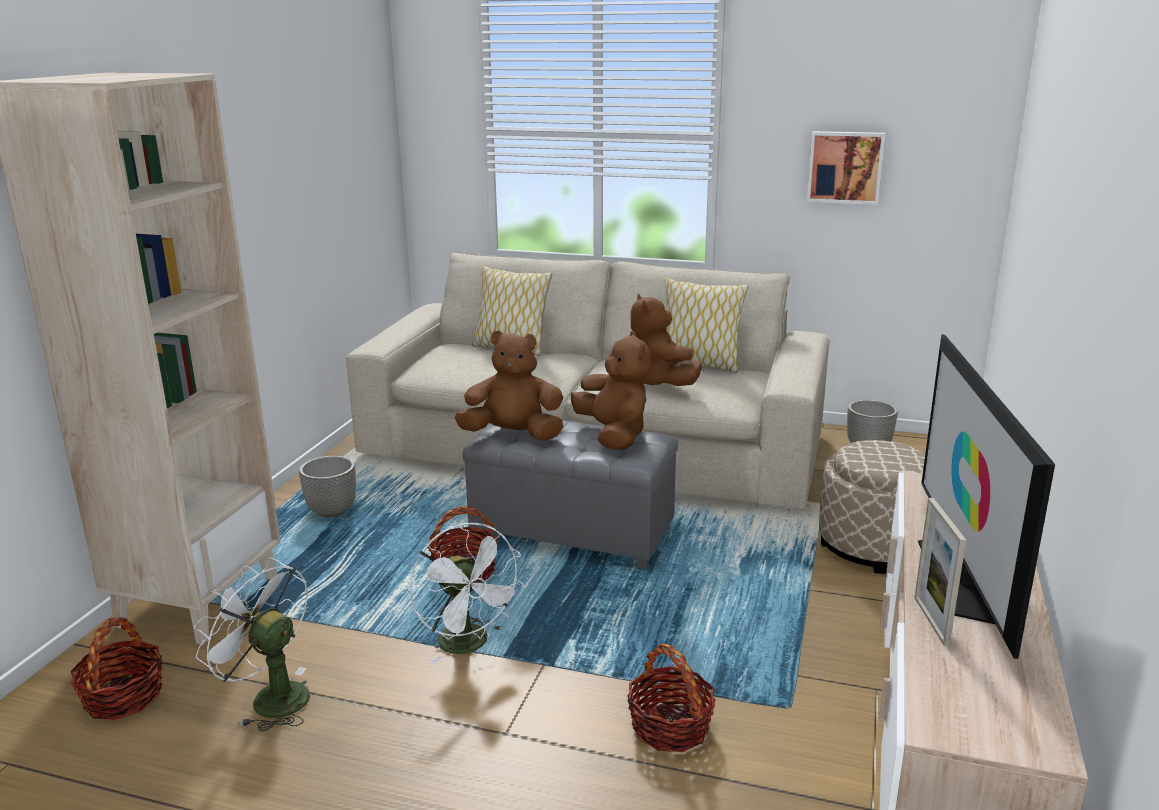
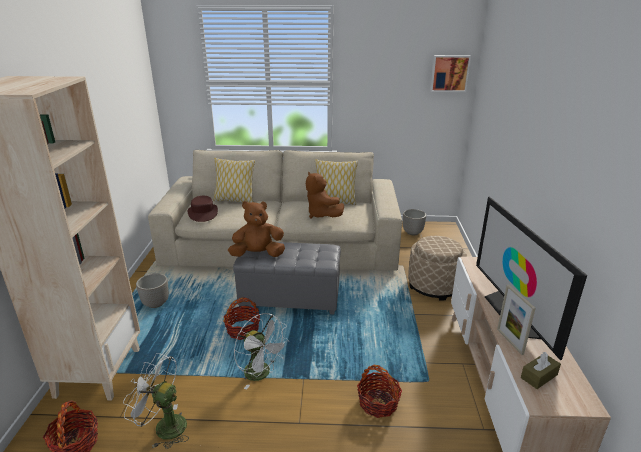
camera: 15 degrees left, 5 degrees up
(444, 362) = (203, 213): none -> brown hat
(614, 435) = (309, 248): brown plush toy -> none
(845, 167) = (395, 97): picture -> picture (449, 73)
(961, 686) = (539, 376): none -> brown tissue box

